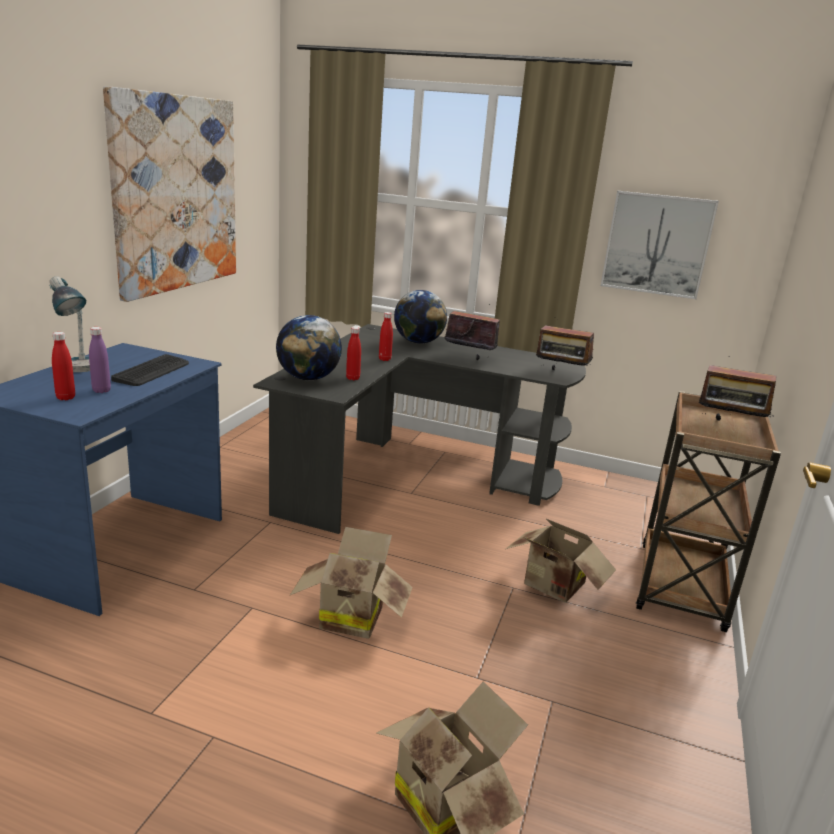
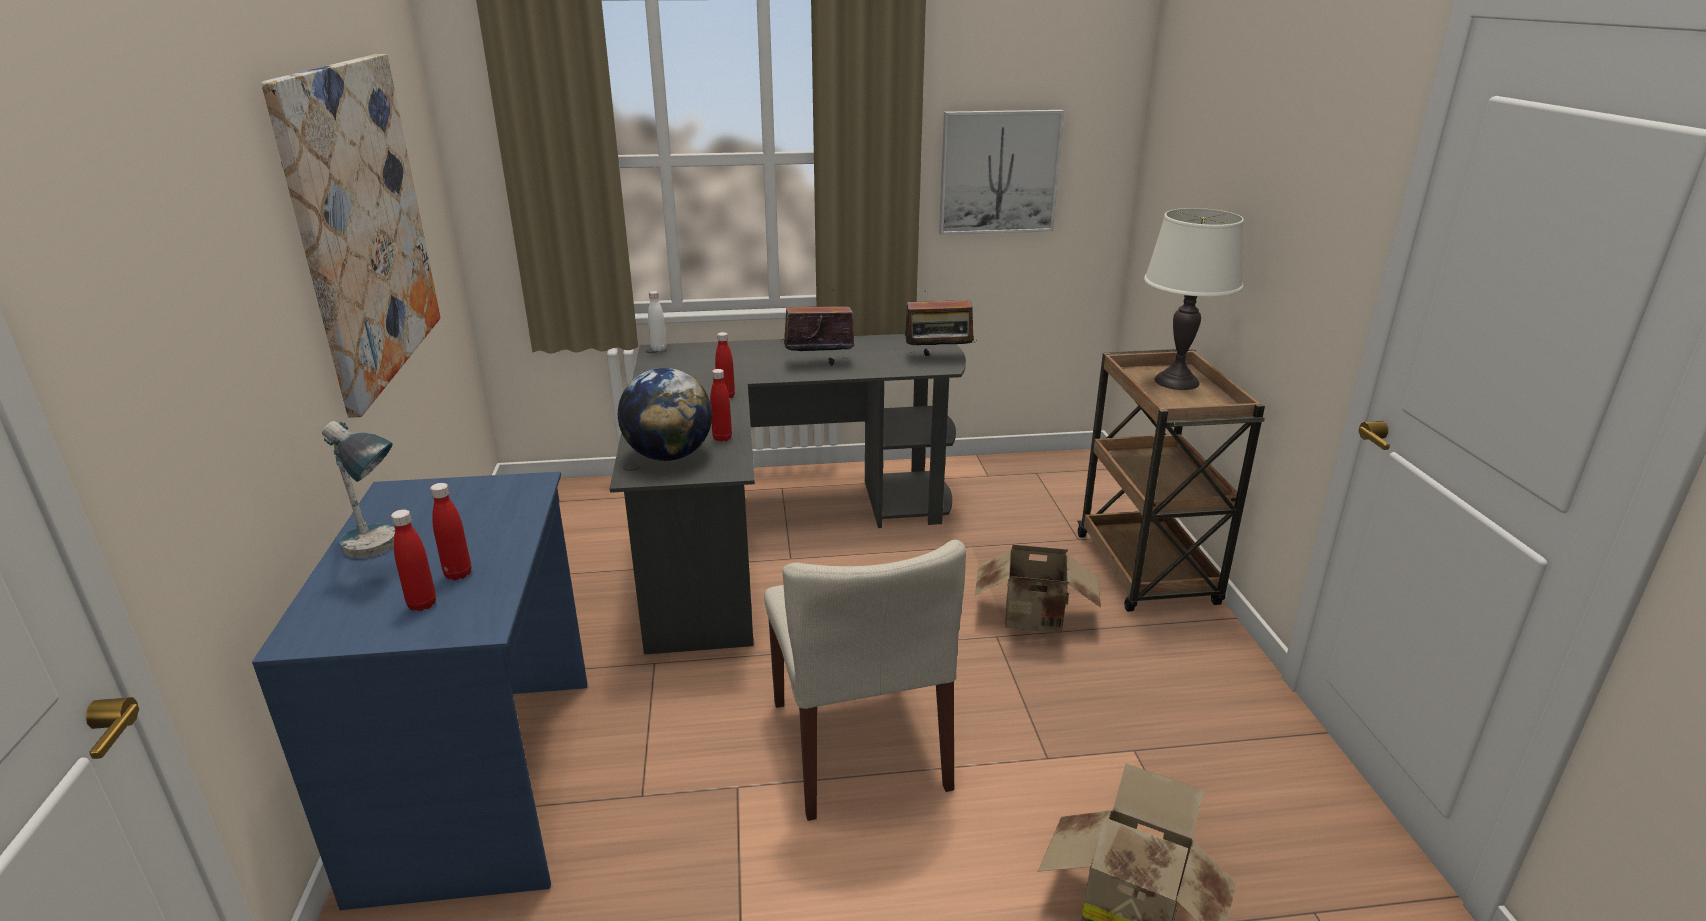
camera: 25 degrees left, 5 degrees up
(101, 390) = (458, 574): purple bottle -> red bottle
(152, 371) = (487, 517): keyboard -> none
(351, 615) = (860, 745): cardboard box -> beige chair
(375, 328) = (659, 349): none -> white bottle
(418, 342) = (735, 357): globe -> none
(729, 425) = (1176, 381): radio -> white table lamp

